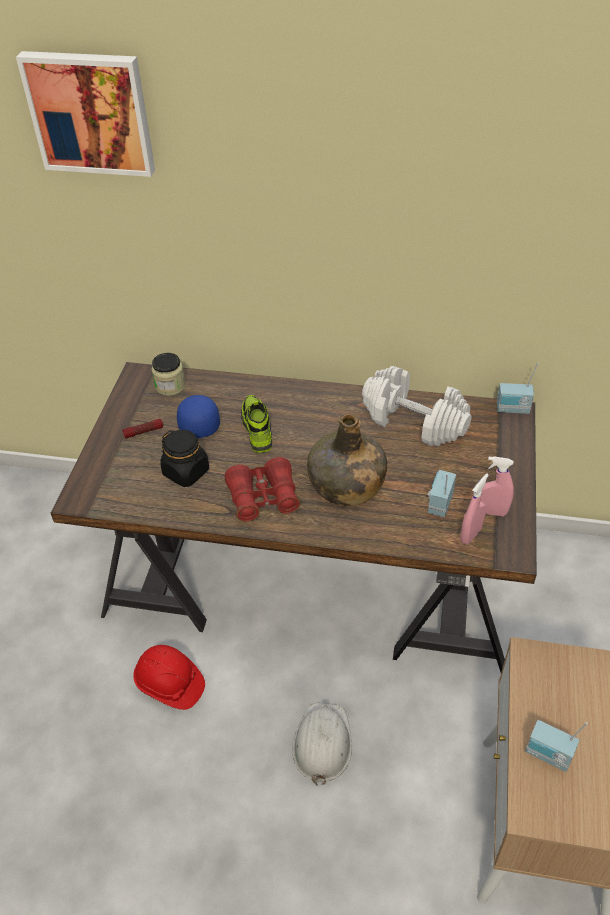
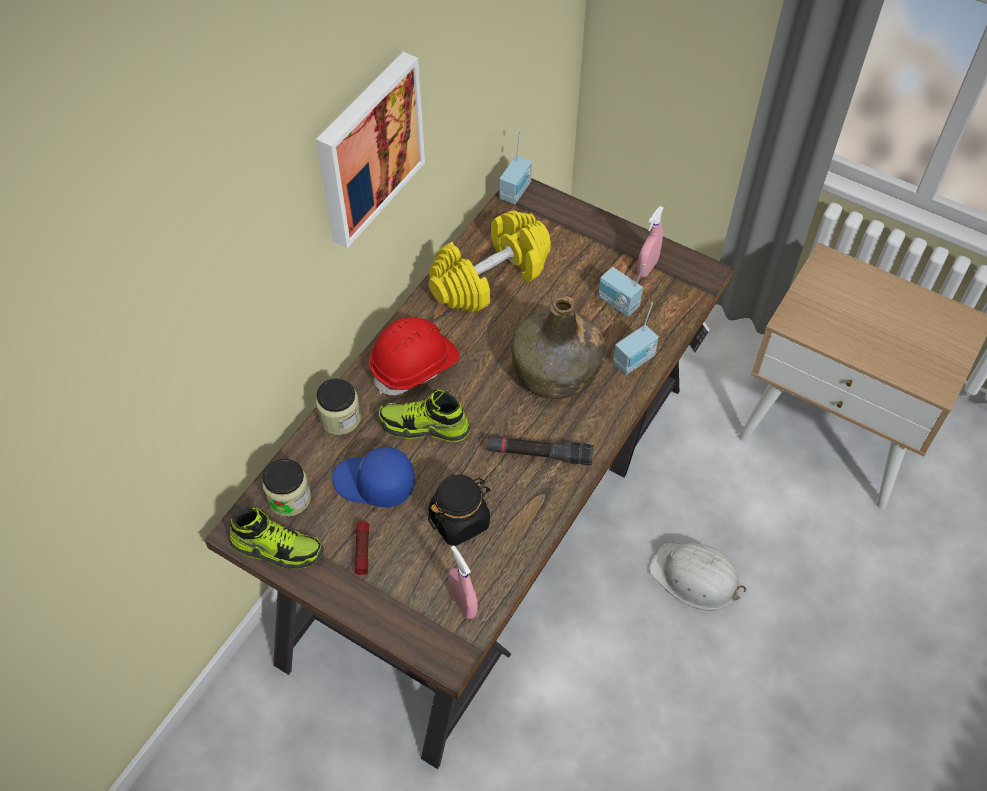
camera: 70 degrees left, 10 degrees up
(91, 112) = (105, 280): picture -> picture (367, 148)
(131, 394) = (278, 548): none -> shoe
(169, 684) = (568, 710): red hard hat -> red hard hat (415, 366)
(243, 387) = (340, 418): none -> jar
(263, 498) = (539, 454): red binoculars -> black flashlight
(413, 421) = (490, 278): white dumbbell -> yellow dumbbell
(470, 535) = (669, 295): pink spray bottle -> pink spray bottle (463, 603)
(548, 755) = (891, 352): radio -> radio (635, 361)

